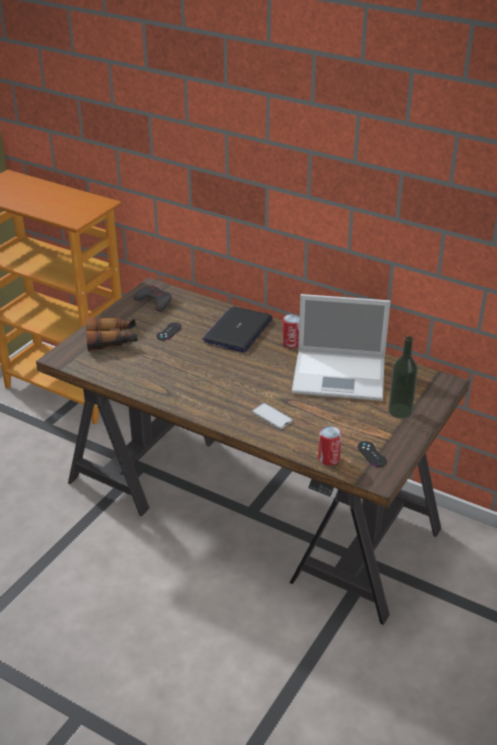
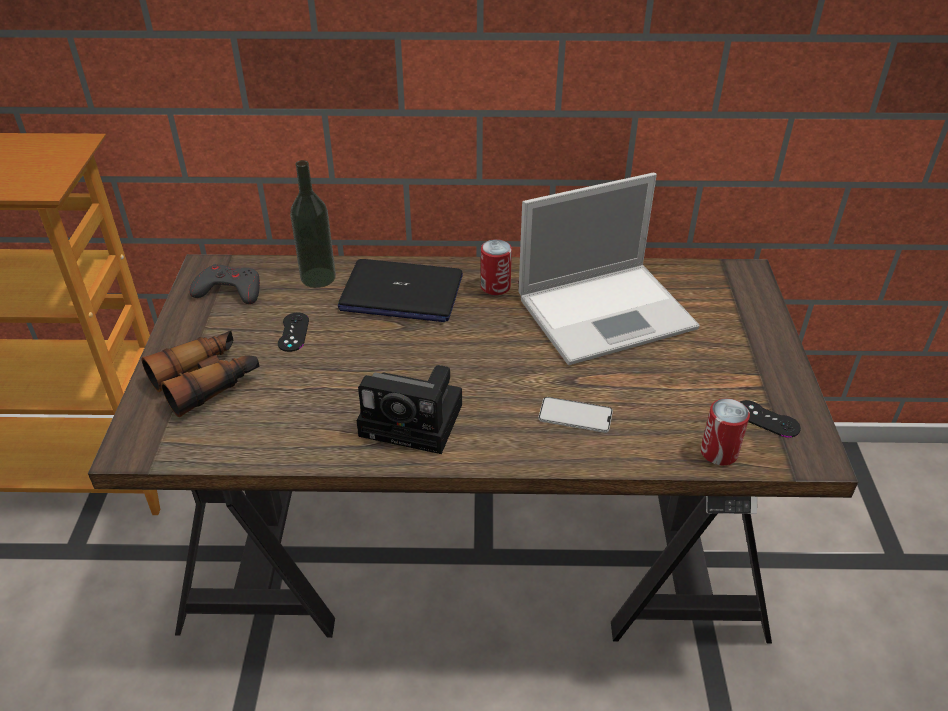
camera: 30 degrees left, 5 degrees up
(192, 390) = (416, 420): none -> camera
(238, 330) = (401, 293): laptop -> laptop turned 75 degrees counterclockwise
(400, 411) = (733, 335): bottle -> bottle (318, 277)

